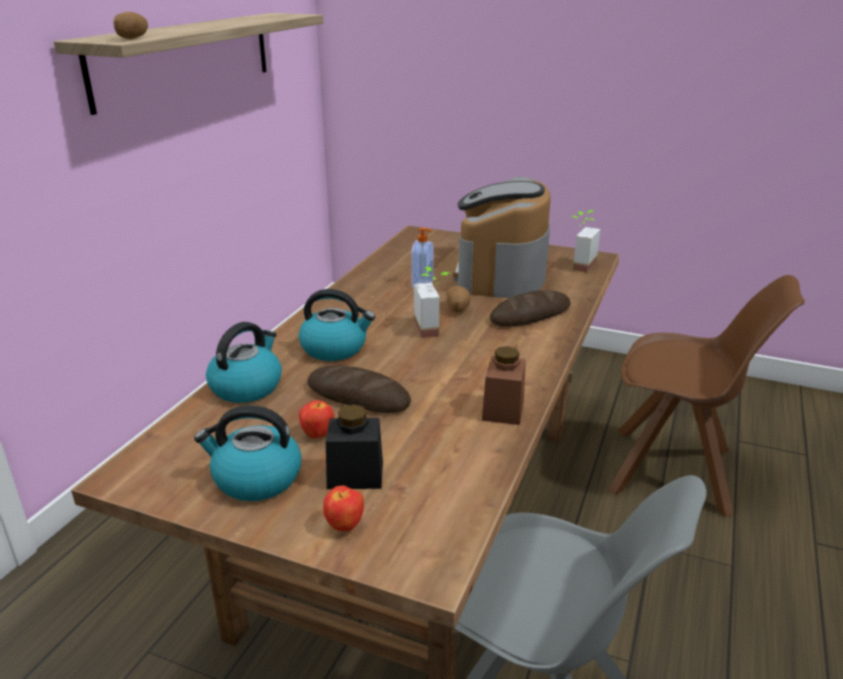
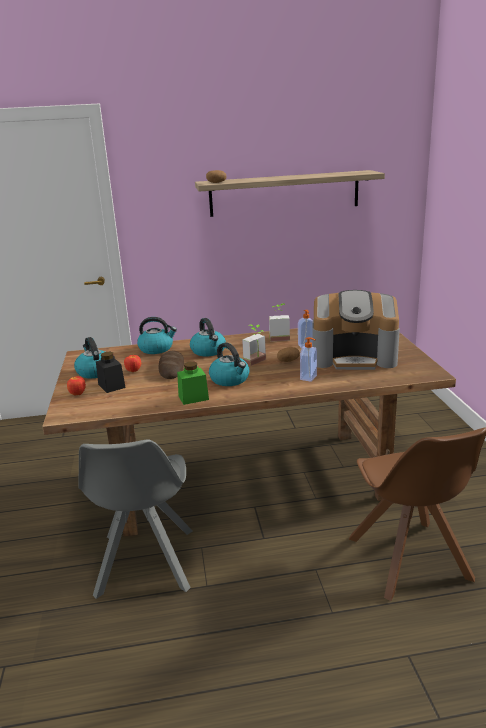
camera: 60 degrees right, 5 degrees down
(470, 363) = (230, 379): none -> kettle
(500, 273) = (354, 357): coffee machine -> coffee machine turned 150 degrees counterclockwise
(503, 409) = (193, 398): brown jar -> green jar
(530, 315) = (309, 378): bread -> soap dispenser
(578, 264) = (409, 372): potted plant -> potted plant (279, 337)

